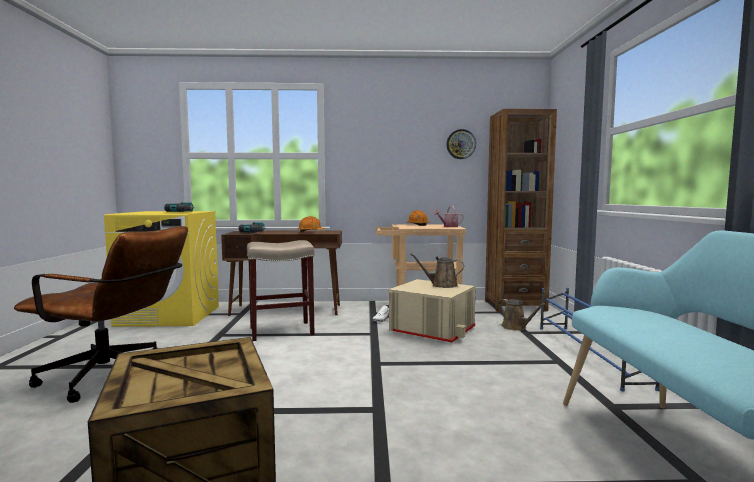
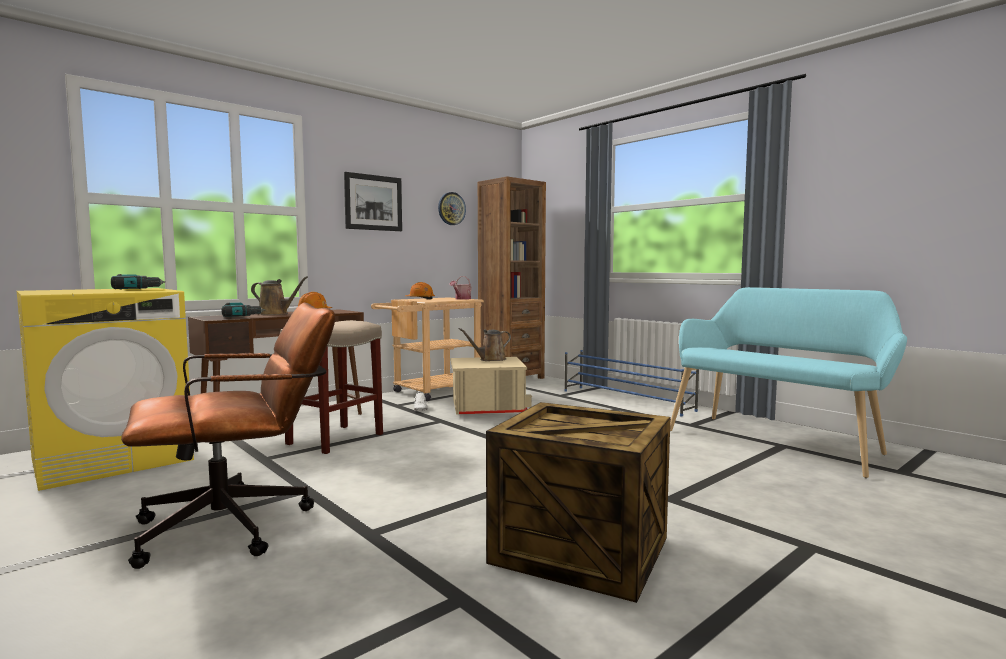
camera: 40 degrees left, 0 degrees up
(382, 144) = (373, 202): none -> picture
(516, 327) = (546, 393): brown watering can -> brown watering can (275, 314)

